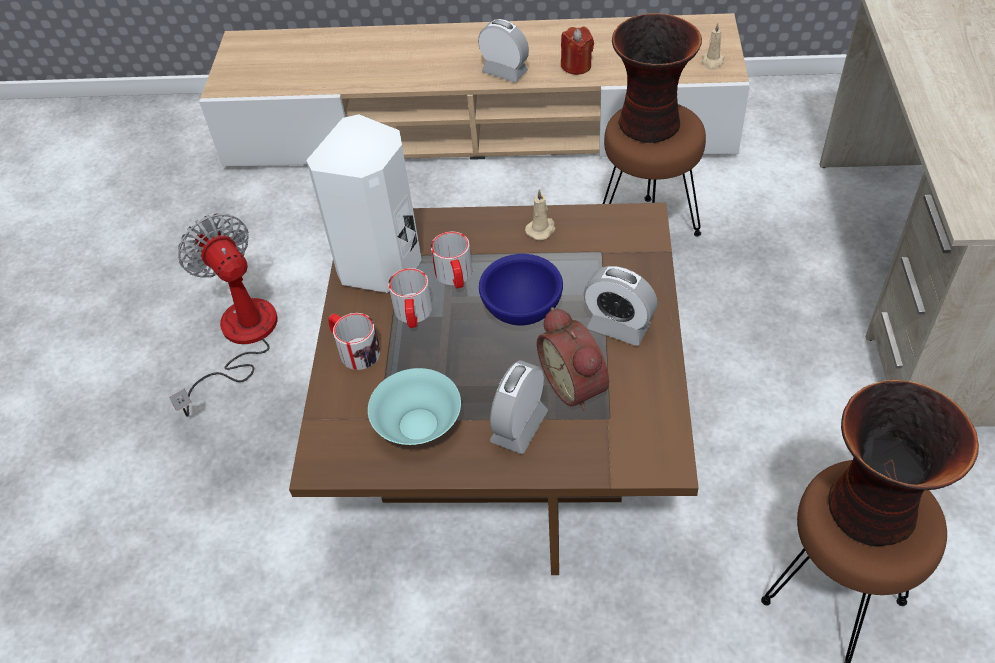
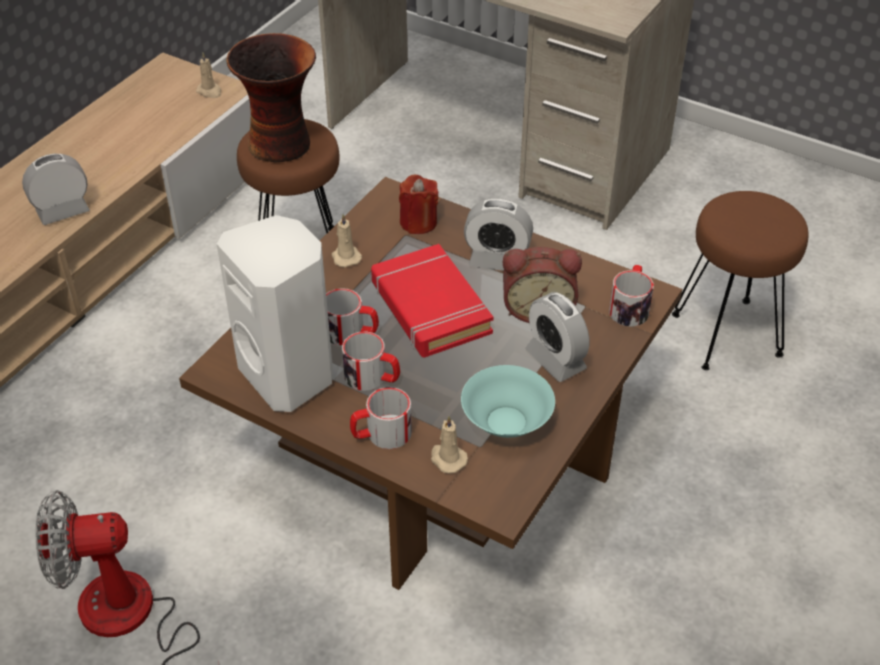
camera: 65 degrees left, 5 degrees down
(352, 404) = (447, 458): none -> beige candle
(521, 310) = (430, 308): blue bowl -> red book
(576, 66) = (114, 165): red candle -> red candle (418, 222)
(618, 326) = (497, 260): alarm clock -> alarm clock turned 45 degrees clockwise
(635, 454) = (630, 307): none -> mug
(874, 511) = (752, 219): vase -> none

